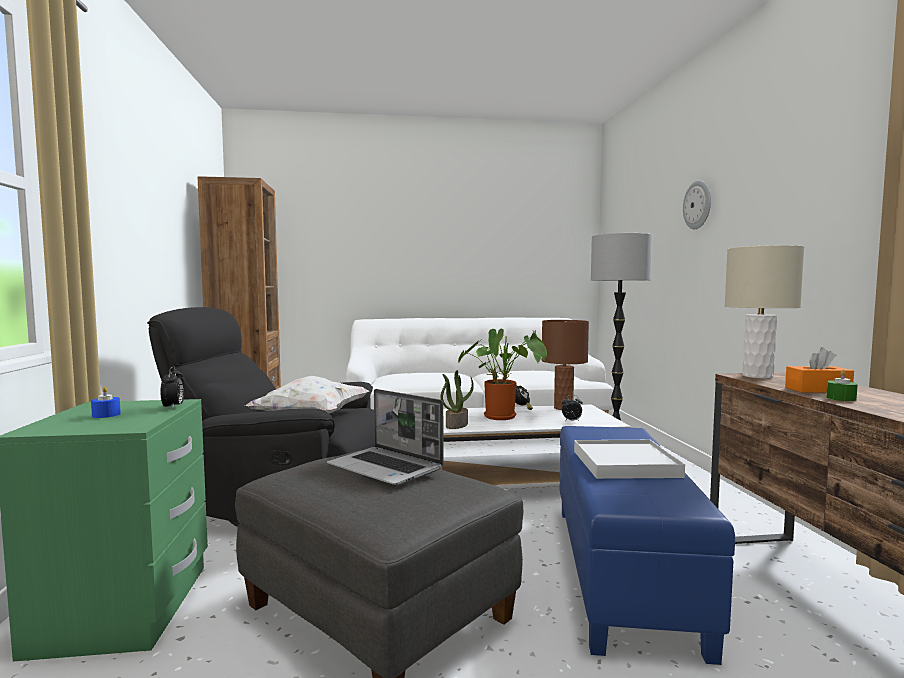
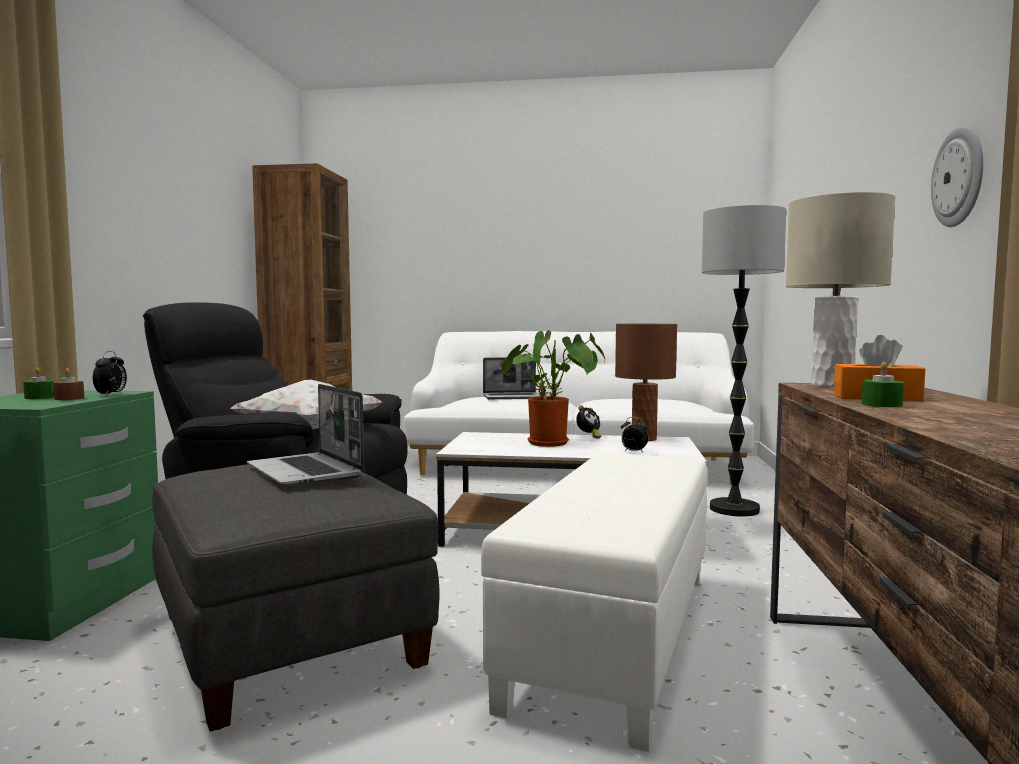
camera: 15 degrees right, 0 degrees up
(106, 415) = (39, 397): blue candle -> green candle
(141, 414) = (69, 398): none -> brown candle
(425, 373) = (512, 397): none -> laptop
(456, 425) = (482, 448): potted plant -> none
(623, 571) = (617, 635): blue ottoman -> white ottoman
(625, 463) = (611, 491): white tray -> none
(698, 205) = (851, 162): wall clock -> wall clock (959, 177)

